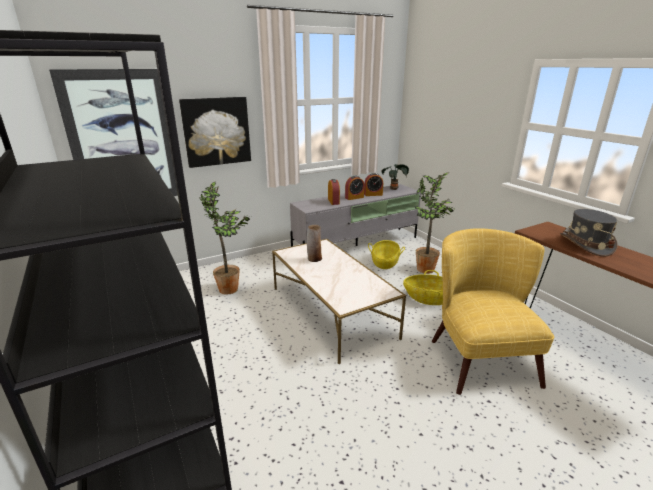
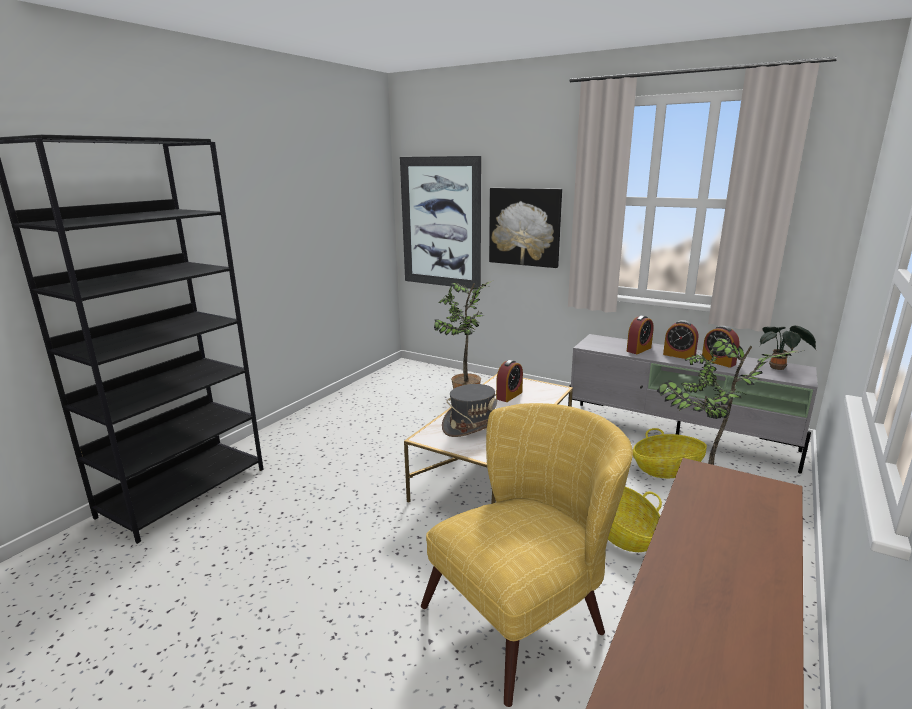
camera: 60 degrees right, 5 degrees down
(314, 259) = (509, 395): vase -> alarm clock
(585, 244) = (728, 534): grey hat -> grey hat (472, 426)

